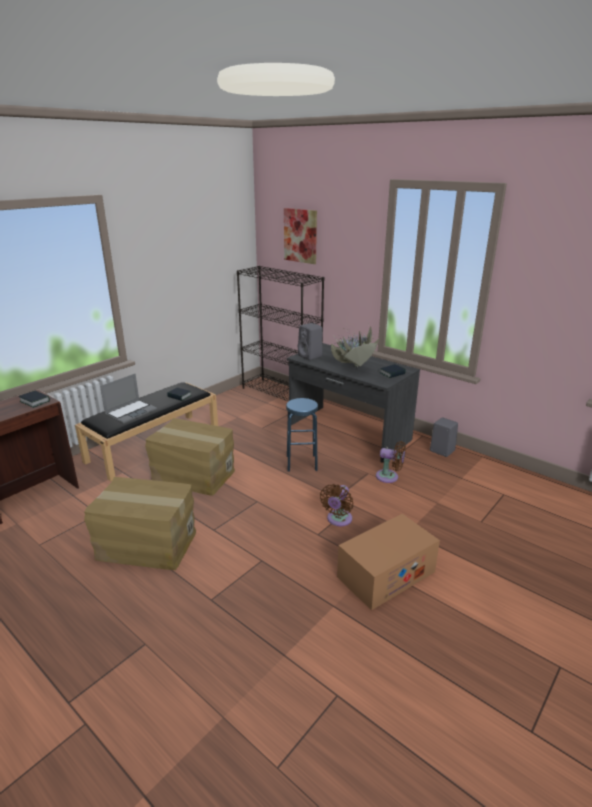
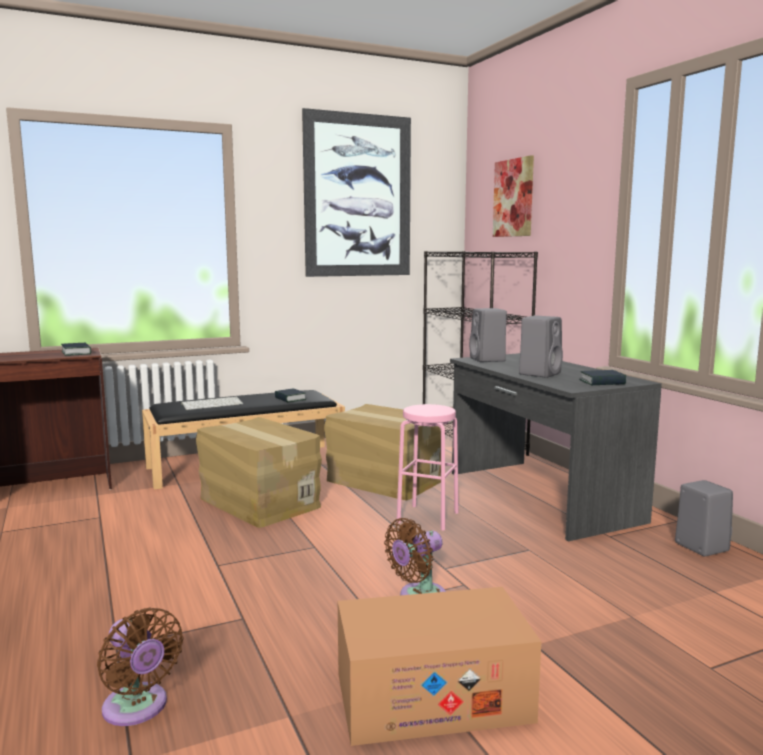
camera: 25 degrees right, 15 degrees down
(131, 412) = (212, 404): laptop -> keyboard
(146, 545) = (114, 561): cardboard box -> cardboard box (383, 481)
(191, 236) = (358, 196): none -> picture
(301, 463) = (427, 517): blue stool -> pink stool
(353, 369) = (540, 373): potted plant -> grey speaker
(389, 477) = (565, 562): brown fan -> brown fan (138, 709)

